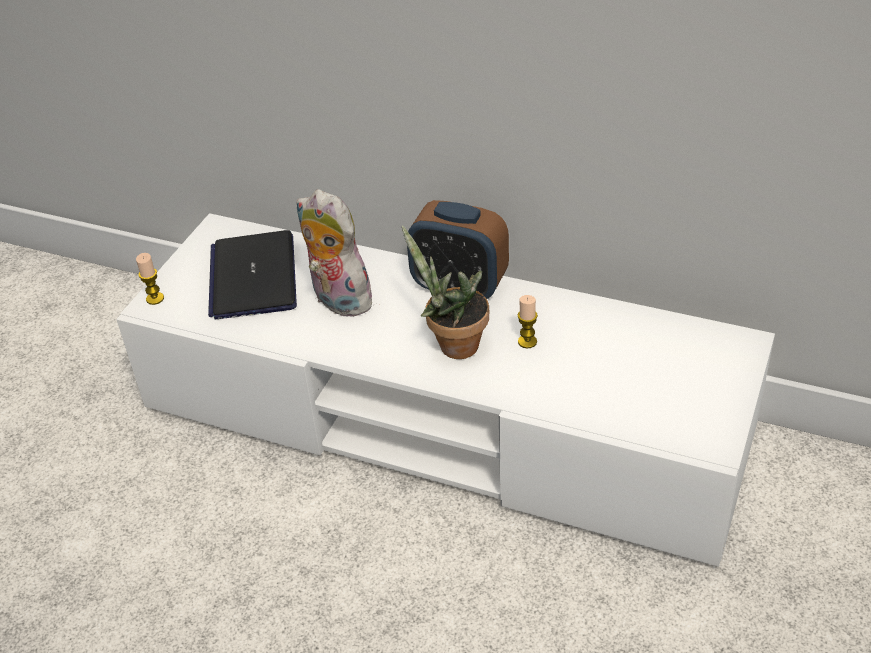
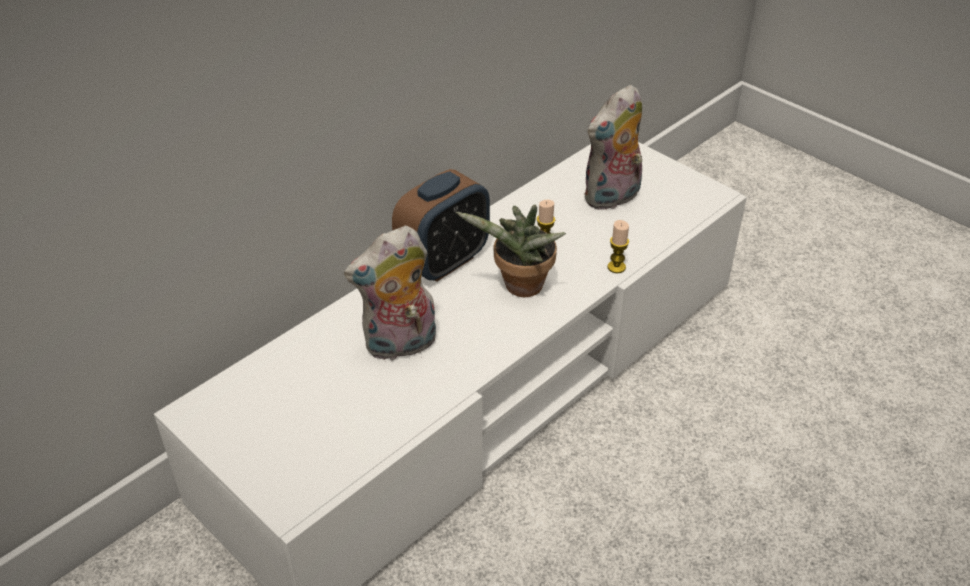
camera: 70 degrees left, 0 degrees up
(155, 298) = (279, 496): candle -> candle (616, 267)
(253, 277) = (309, 400): laptop -> none
(641, 367) = (612, 198): none -> plush toy

